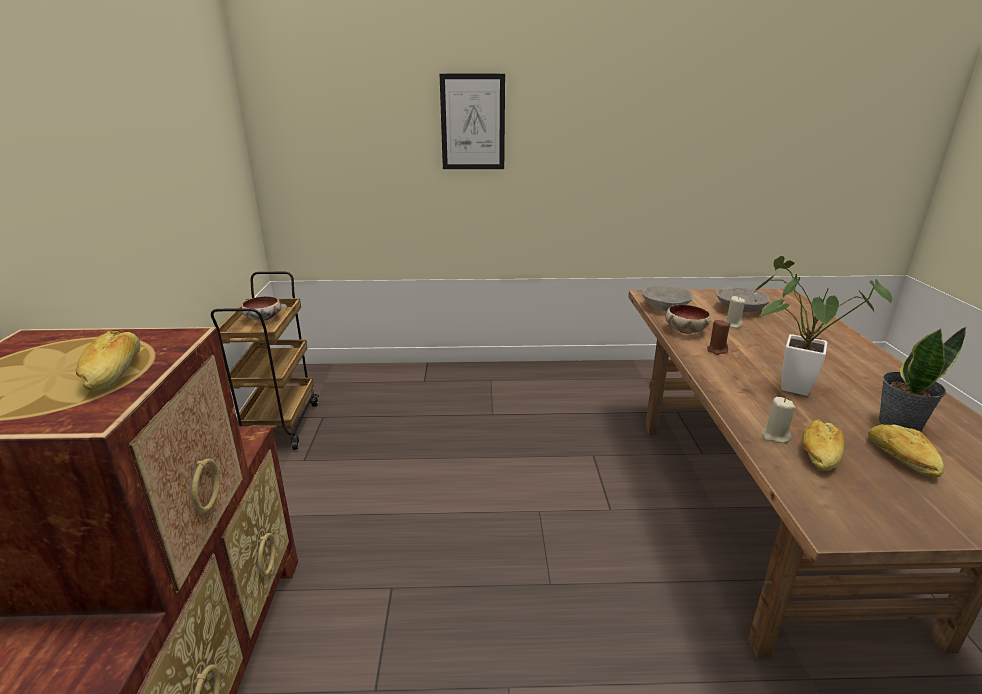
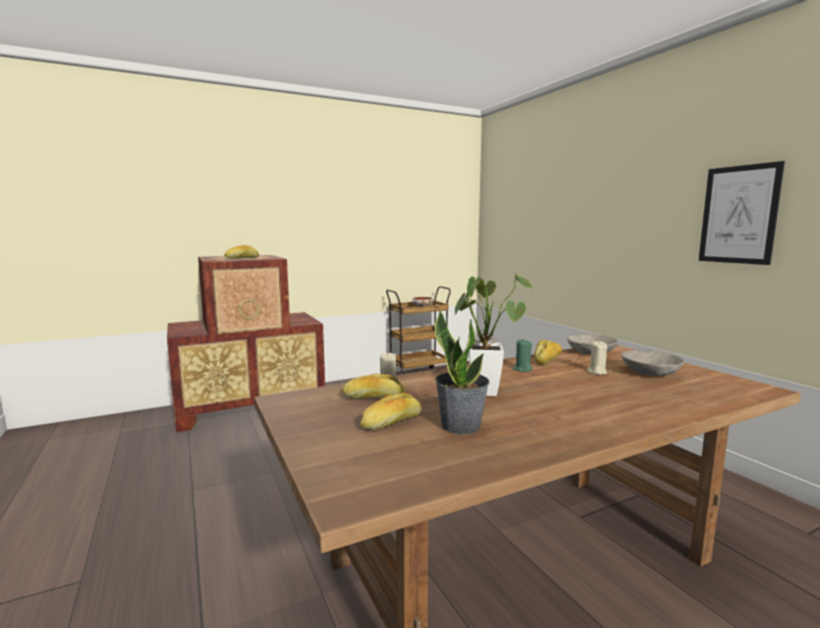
camera: 65 degrees right, 15 degrees down
(473, 122) = (579, 203): picture -> picture (738, 215)
(684, 330) = (547, 360): bowl -> bread
(717, 350) = (522, 369): brown candle -> green candle

